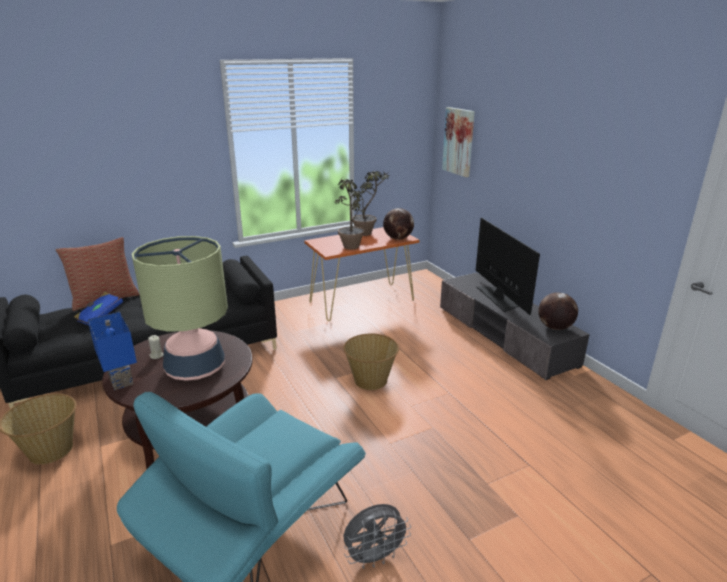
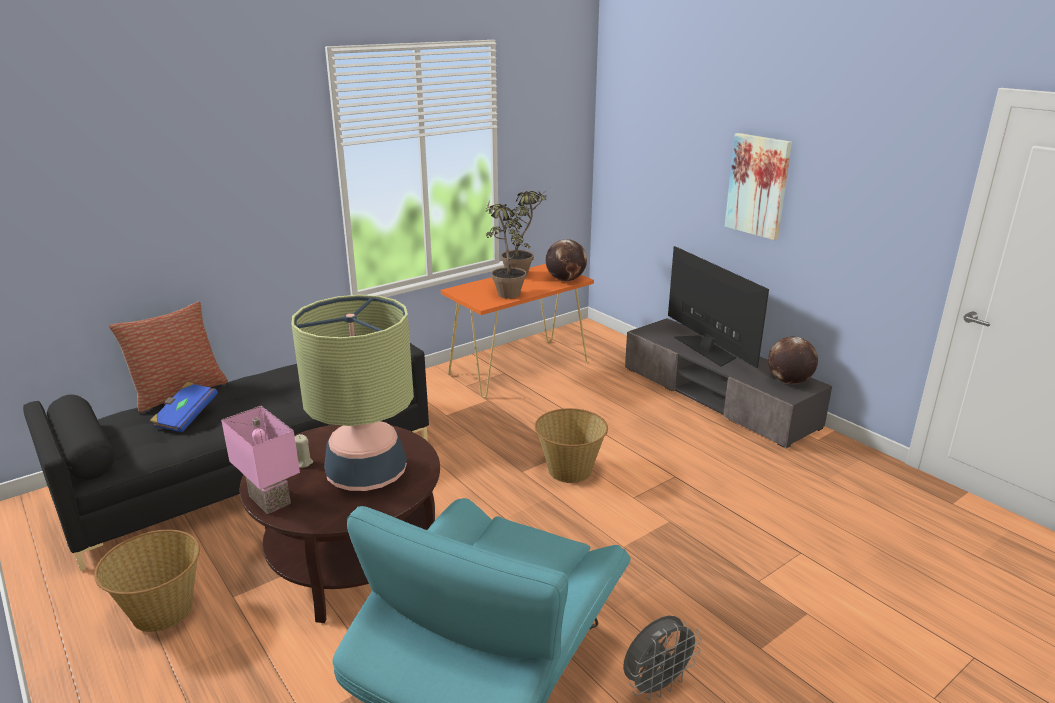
camera: 10 degrees left, 0 degrees up
(122, 380) = (272, 499): blue table lamp -> pink table lamp
(459, 141) = (634, 147): picture -> picture (758, 186)

